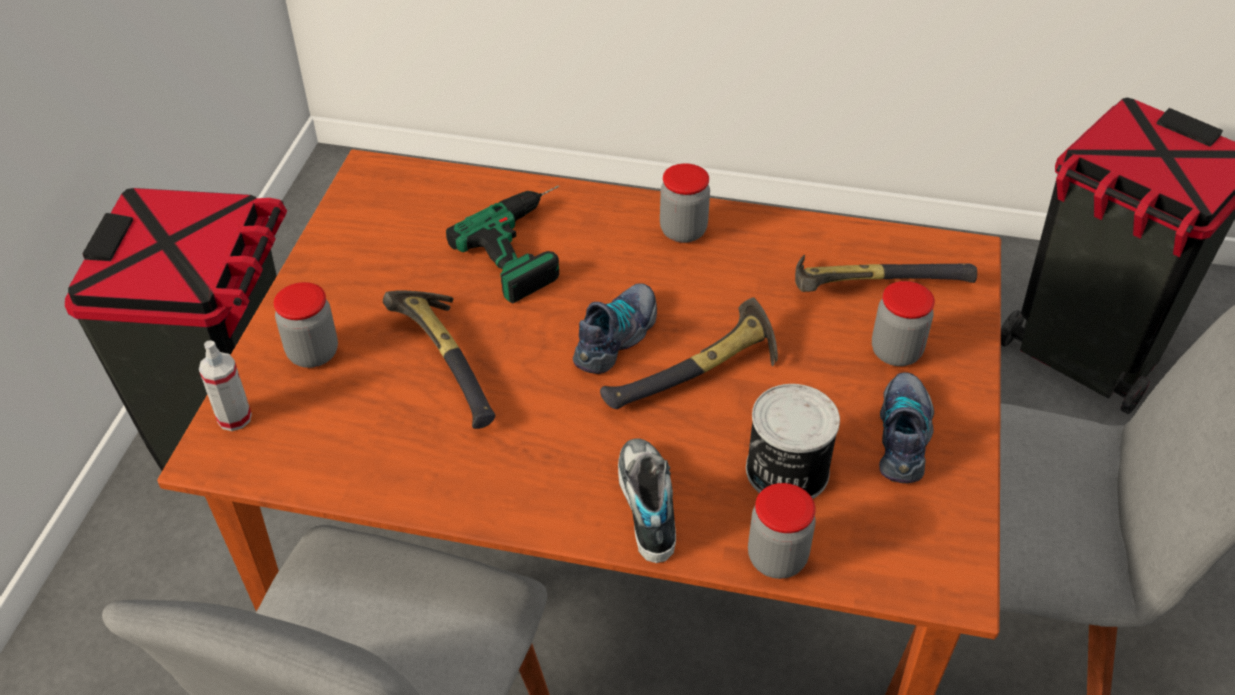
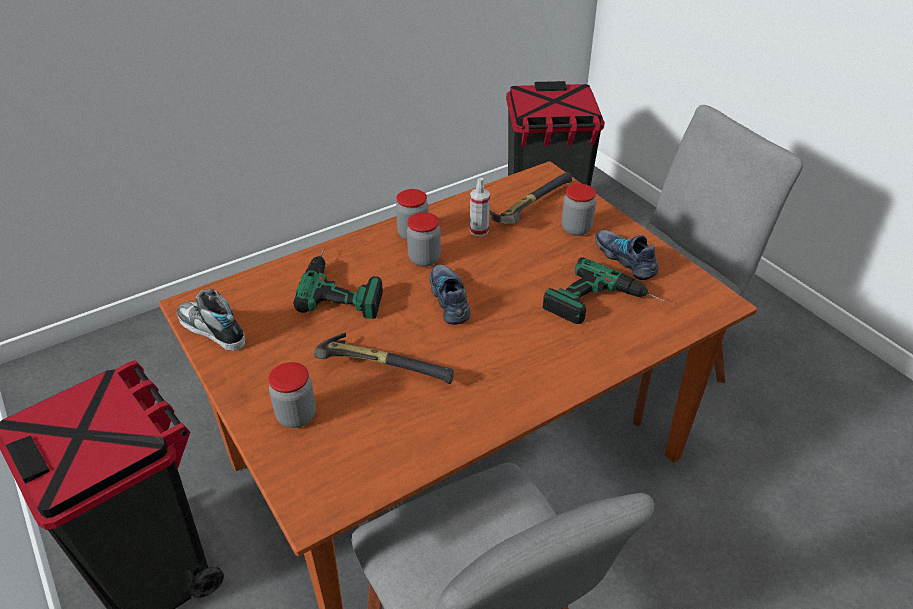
camera: 45 degrees left, 5 degrees down
(234, 418) = (297, 482): spray bottle -> spray bottle (479, 230)
(646, 505) = (569, 360): shoe -> shoe (212, 330)
(699, 376) = (512, 291): hammer -> none
(777, 558) = (650, 341): jar -> jar (424, 259)
(786, 472) = (604, 305): can -> power drill

